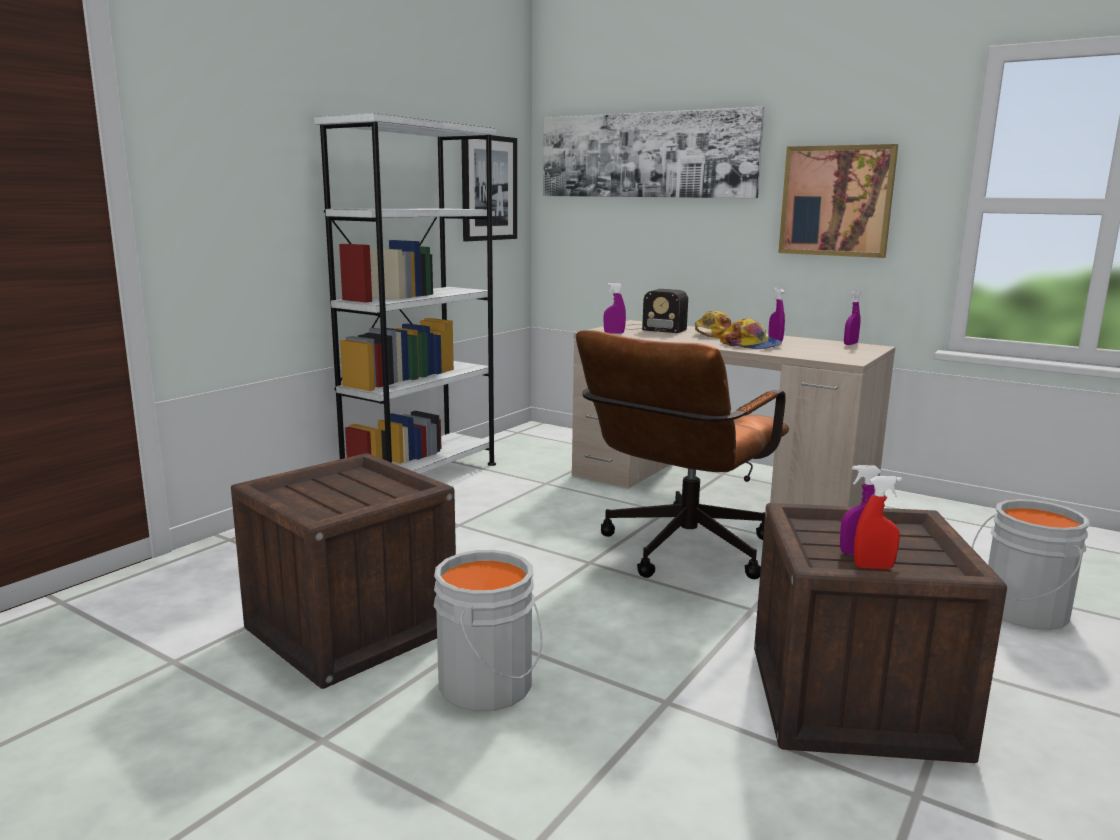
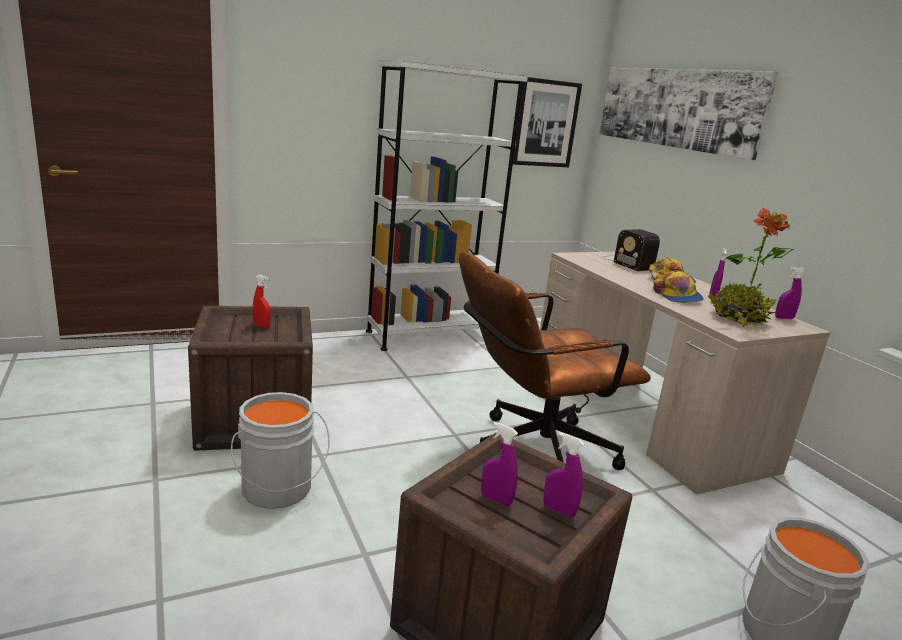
camera: 30 degrees right, 5 degrees up
(614, 333) = (582, 259): purple spray bottle -> purple spray bottle (558, 511)
(826, 351) = (737, 318): none -> potted plant
(836, 201) = (823, 174): picture -> none
(873, 567) = (484, 515): red spray bottle -> red spray bottle (261, 326)

